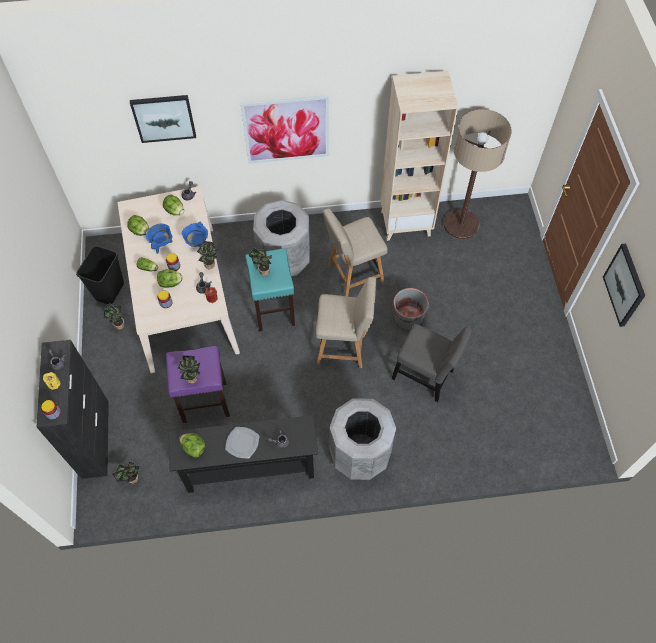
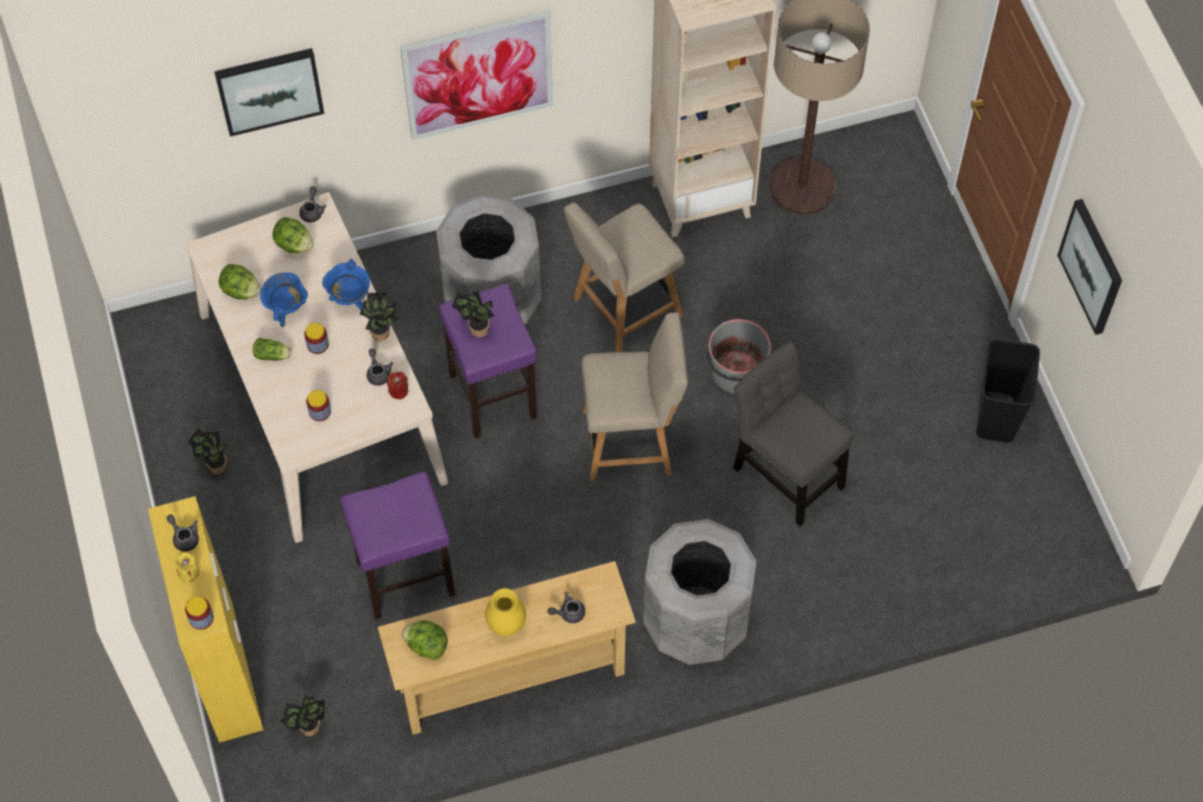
camera: 10 degrees left, 0 degrees up
(95, 438) = (226, 671): black cabinet -> yellow cabinet
(110, 291) = (183, 408): black trash can -> black trash can (997, 418)
(170, 283) = (319, 376): lettuce -> none
(193, 379) = (399, 534): potted plant -> none
(243, 442) = (507, 624): plate -> yellow vase
(250, 470) = (512, 680): black console table -> beige console table
(274, 310) = (493, 396): turquoise stool -> purple stool
(425, 376) = (785, 472): grey chair -> grey chair turned 150 degrees counterclockwise

